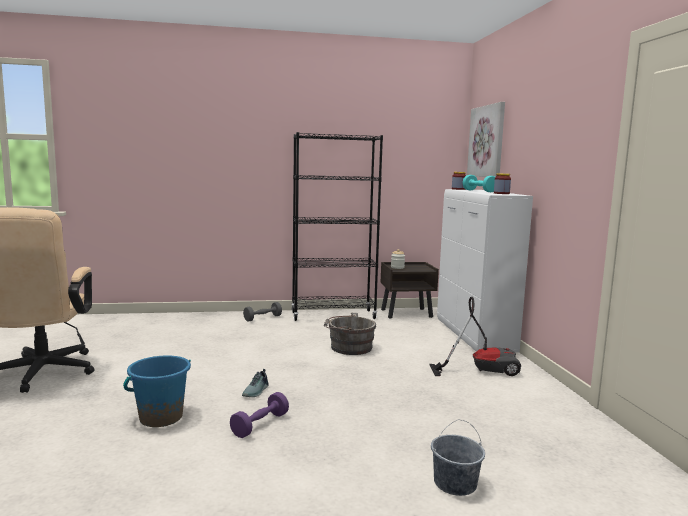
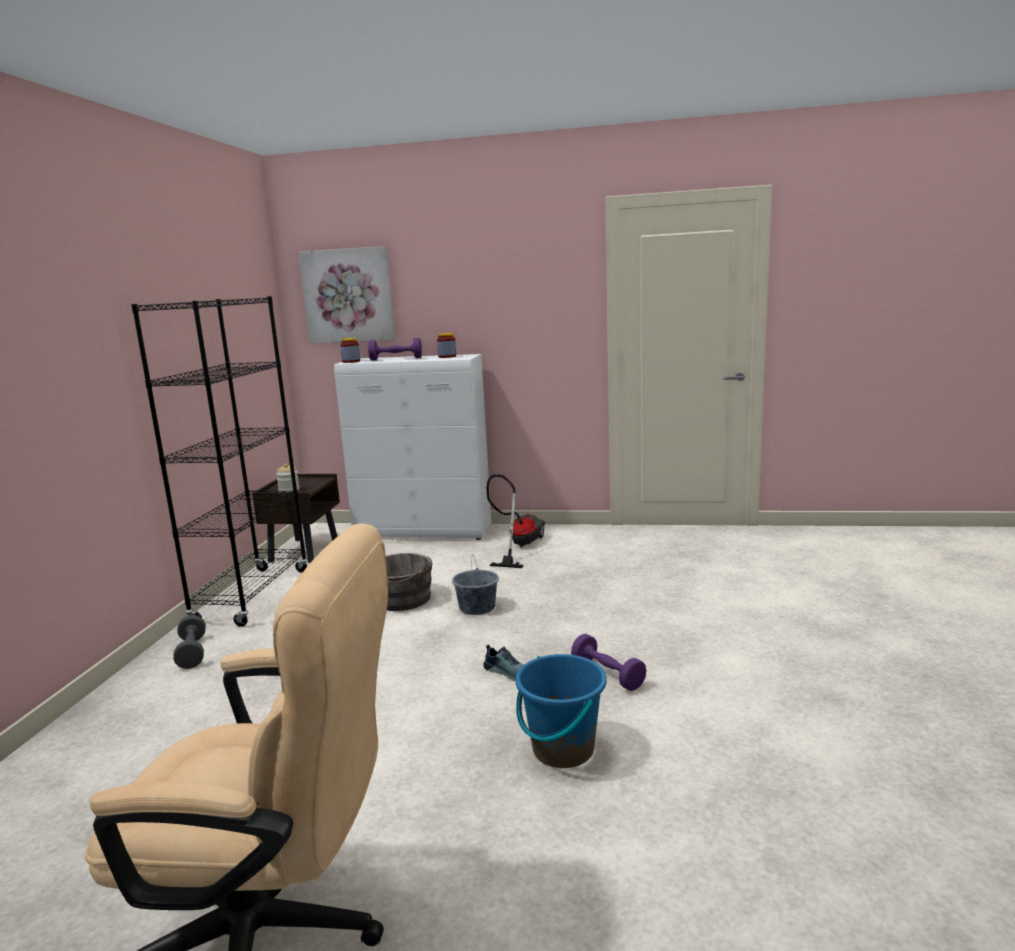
camera: 70 degrees left, 5 degrees up
(454, 483) = (735, 595): grey bucket -> grey bucket (477, 608)
(479, 191) = (396, 359): turquoise dumbbell -> purple dumbbell

